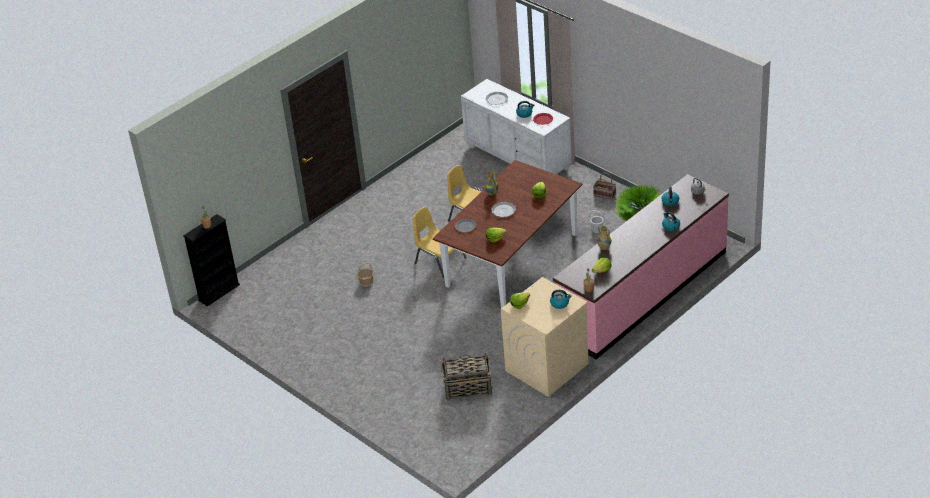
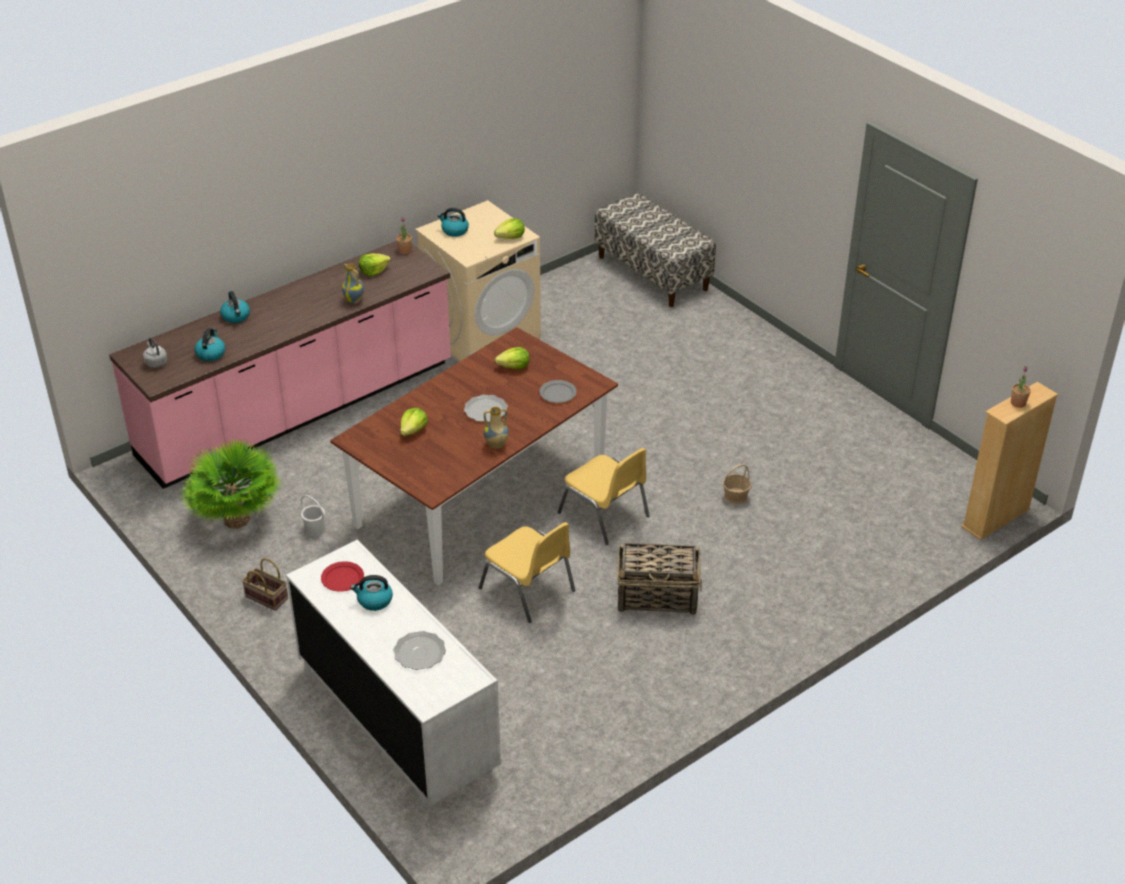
camera: 175 degrees left, 0 degrees up
(219, 292) = (995, 518): black bookcase -> beige bookcase
(434, 442) = (653, 273): none -> bench
(467, 388) = (598, 325): basket -> basket (658, 596)

